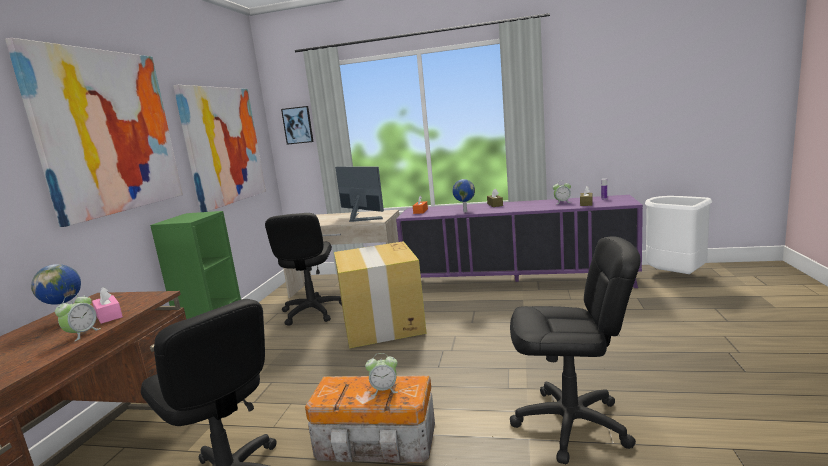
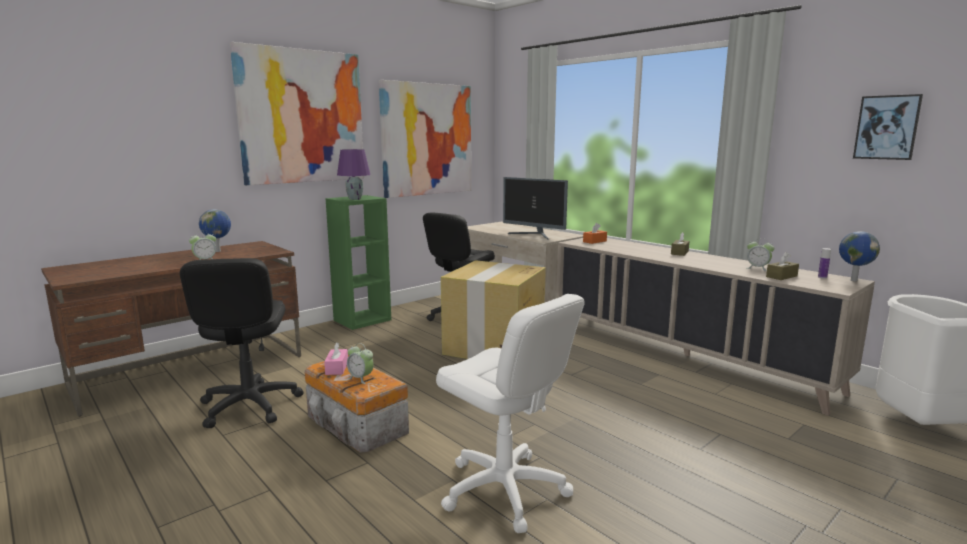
camera: 35 degrees right, 0 degrees up
(109, 316) = (235, 255): pink tissue box -> pink tissue box (337, 368)
(192, 218) = (354, 199): none -> purple table lamp
(297, 125) = (517, 127): picture -> picture (887, 127)
(360, 218) = (534, 235): monitor -> monitor turned 135 degrees clockwise
(464, 211) = (631, 251): globe -> globe (853, 280)
(516, 282) = (684, 356): purple cabinet -> beige cabinet
(571, 424) = (504, 490): black office chair -> white office chair

